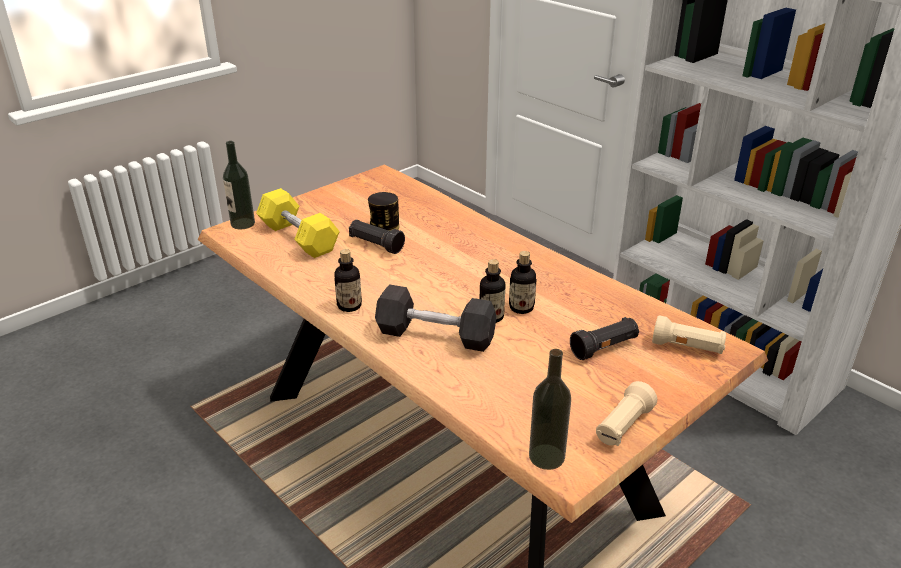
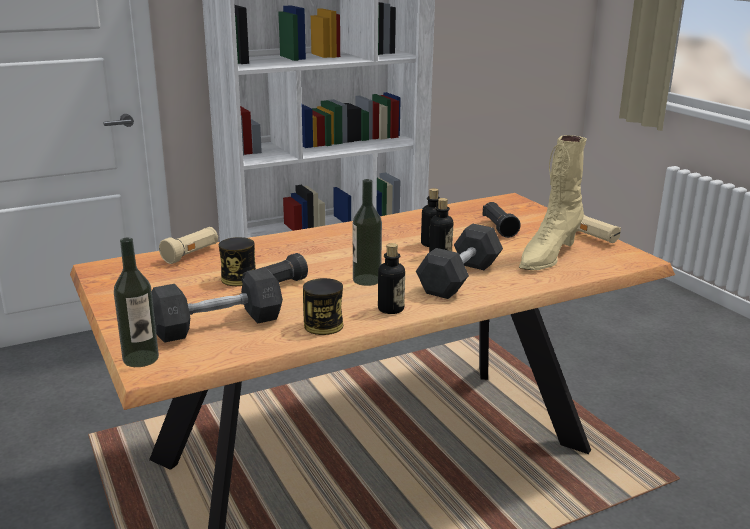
camera: 75 degrees left, 10 degrees down
(298, 238) = (218, 325): yellow dumbbell -> grey dumbbell
(308, 279) = (323, 325): none -> can
(529, 391) = (547, 257): none -> beige boot
(546, 456) = (623, 262): bottle -> bottle (366, 280)
(687, 347) = (506, 208): beige flashlight -> beige flashlight (191, 254)

